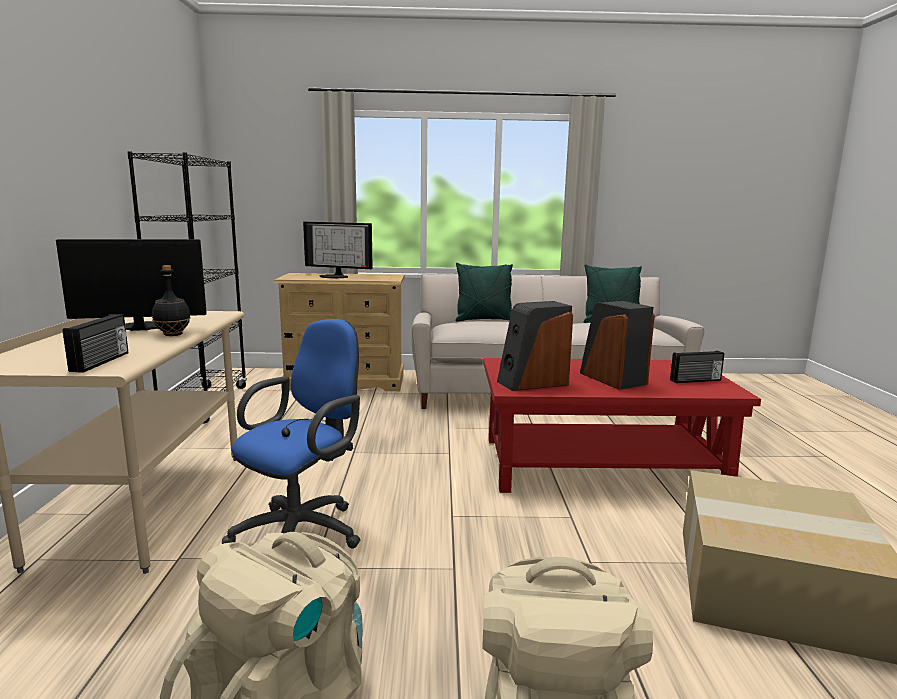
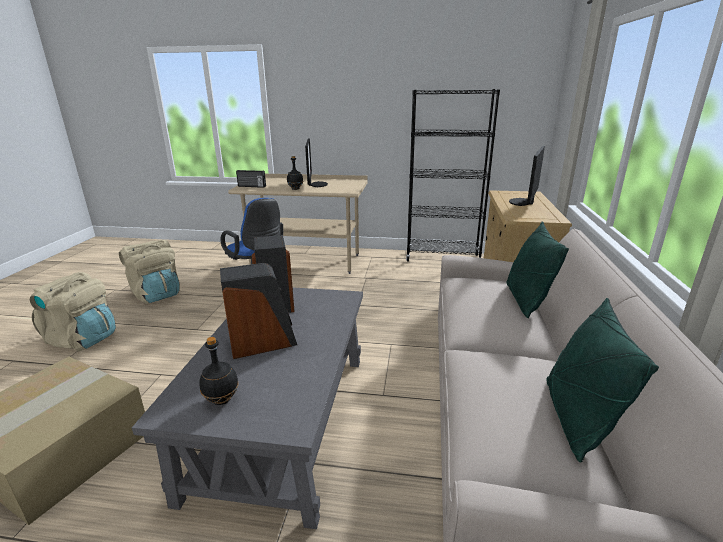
camera: 100 degrees right, 10 degrees up
(600, 464) = (284, 421): red coffee table -> grey coffee table
(696, 380) = (222, 400): radio -> black bottle

